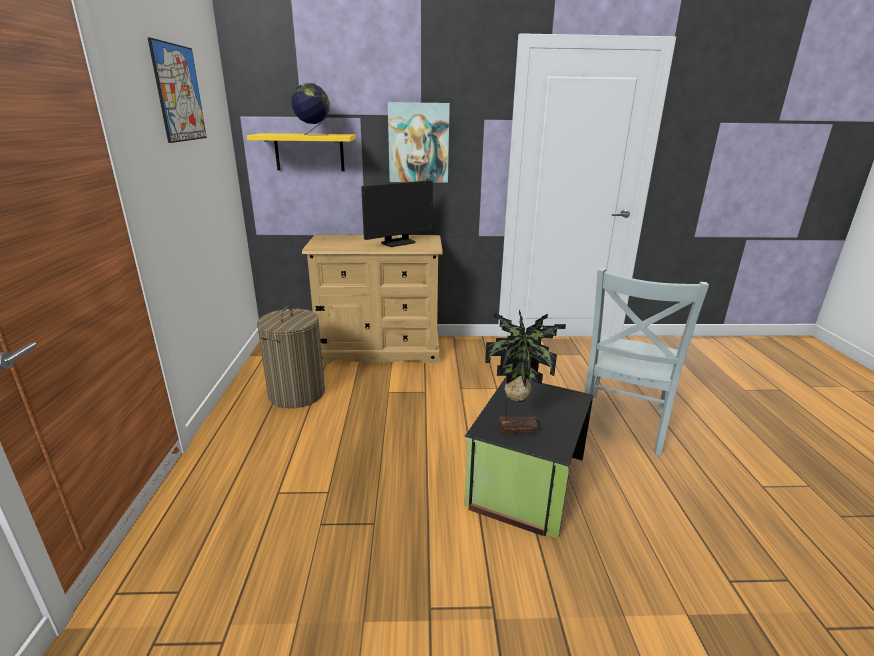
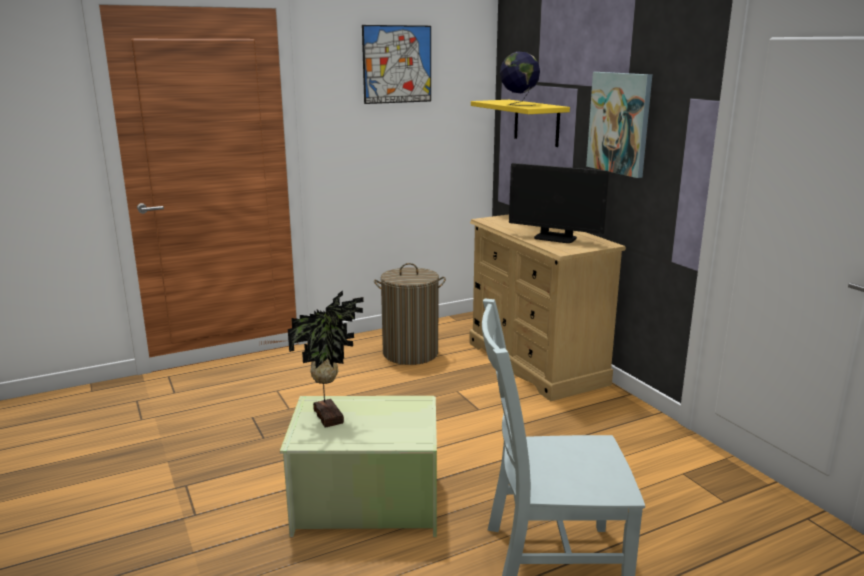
camera: 65 degrees right, 5 degrees down
(524, 481) = (366, 502): black storage box -> green storage box

